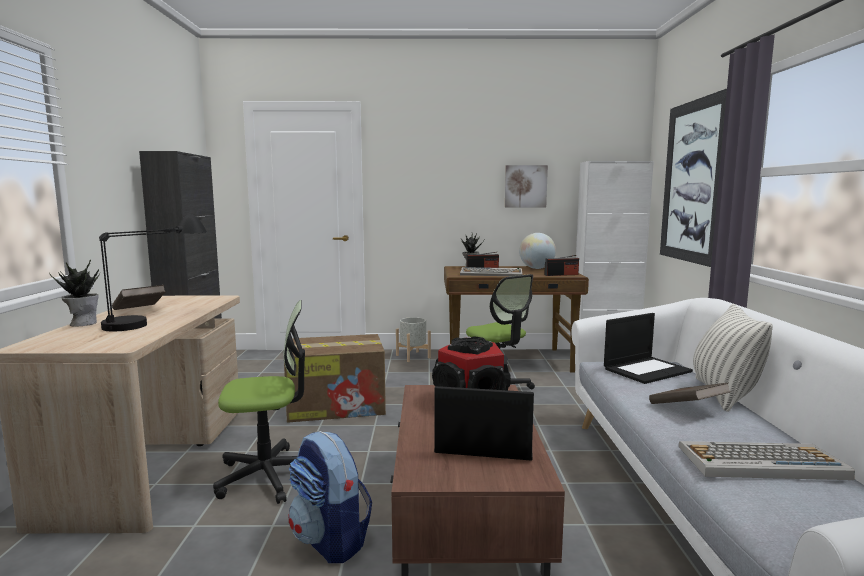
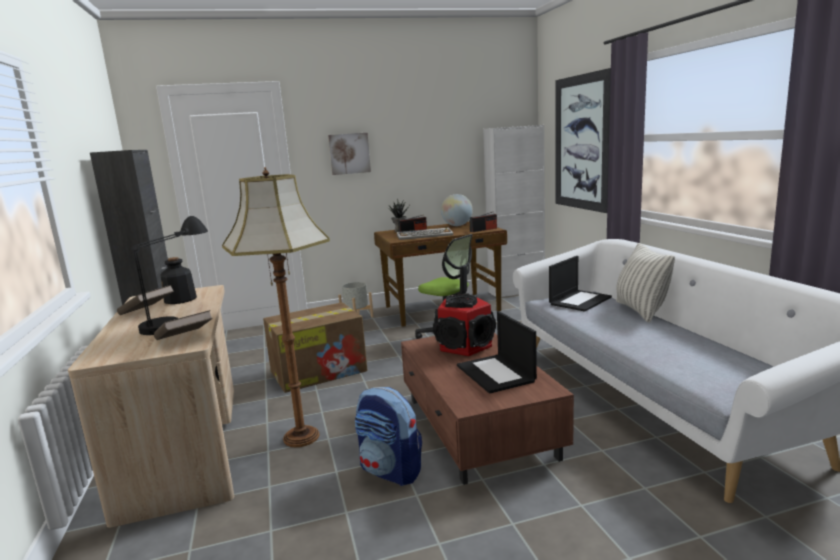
camera: 15 degrees left, 5 degrees up
(83, 323) = (112, 331): potted plant -> none
(183, 303) = (180, 300): none -> bottle
(269, 475) = (303, 436): office chair -> floor lamp
(483, 443) = (496, 373): laptop -> laptop turned 105 degrees counterclockwise
(525, 186) = (438, 153): picture -> picture (349, 153)
(687, 409) = (623, 325): brown book -> brown book (185, 340)
(759, 462) = (686, 352): keyboard -> none

